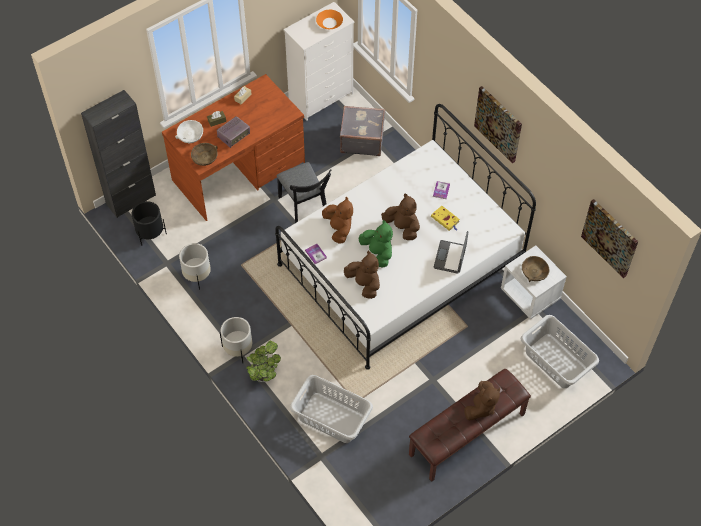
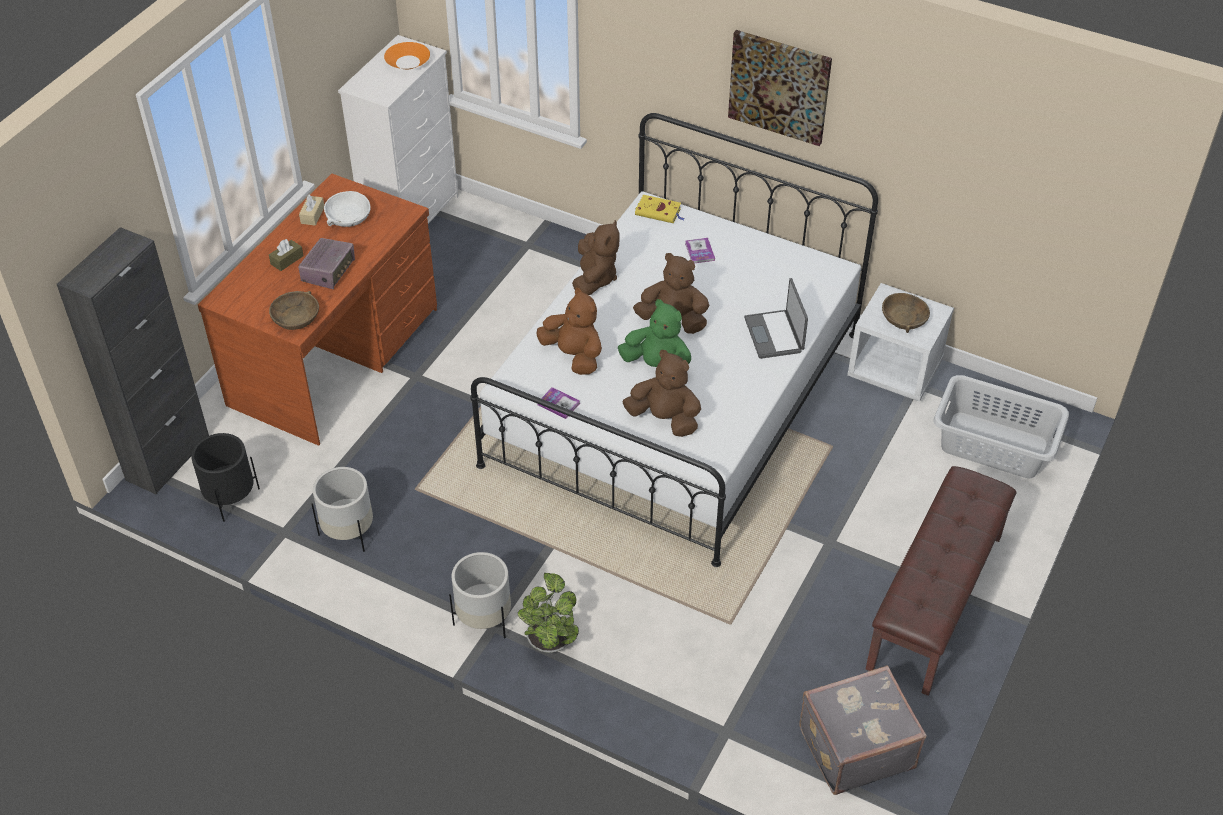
camera: 25 degrees left, 10 degrees down
(190, 135) = (252, 294): white bowl -> white bowl (348, 216)
(304, 208) = (474, 373): black chair -> none
(331, 417) = (705, 663): grey laundry basket -> none
(362, 139) = (508, 251): grey suitcase -> grey suitcase (854, 746)
(445, 219) = (733, 287): yellow book -> yellow book (659, 212)
(481, 407) = (958, 534): brown plush toy -> brown plush toy (595, 278)
(610, 237) = (1046, 181): picture -> none

